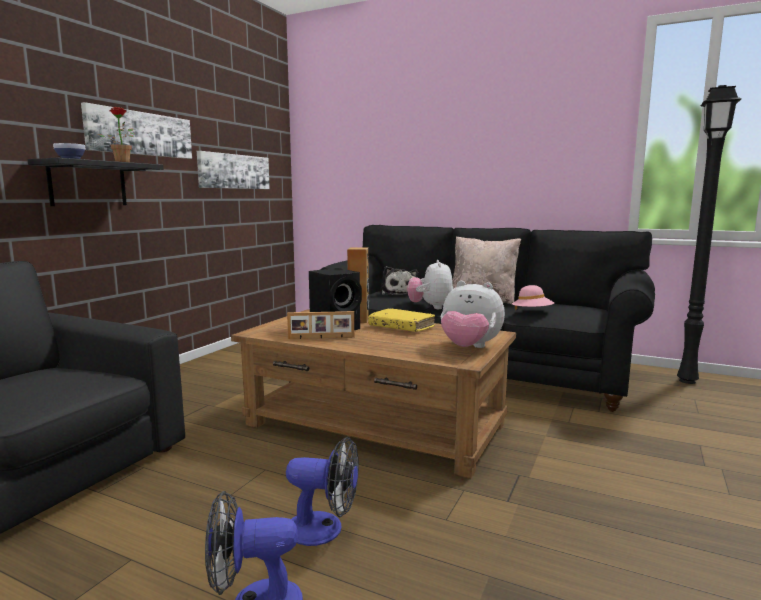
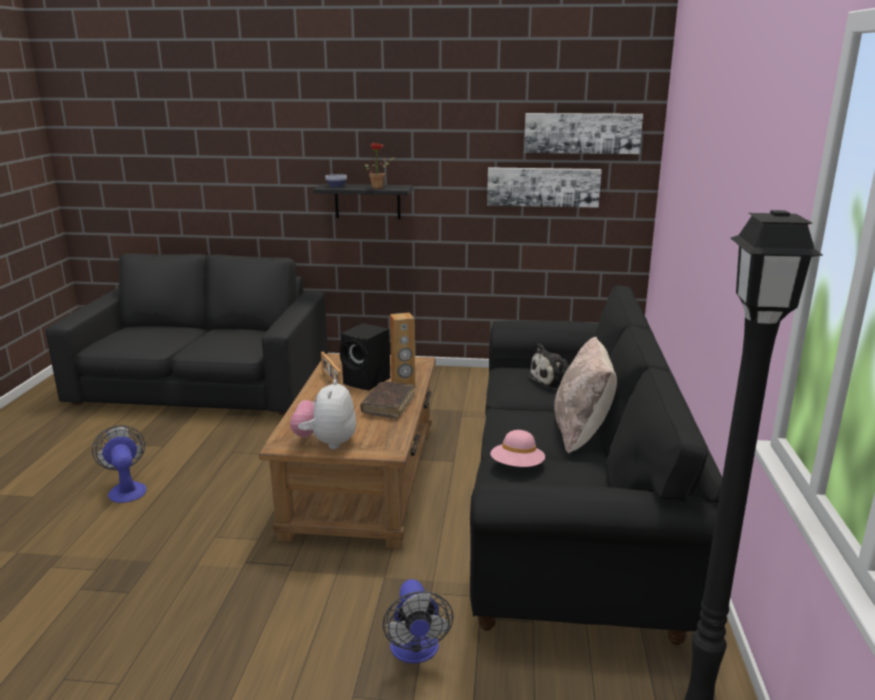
camera: 70 degrees right, 10 degrees up
(140, 133) = (421, 156): picture -> picture (582, 133)
(324, 529) = (196, 493): fan -> fan (416, 652)
(401, 327) = (388, 405): yellow book -> brown book
(430, 307) = (509, 408): plush toy -> none

